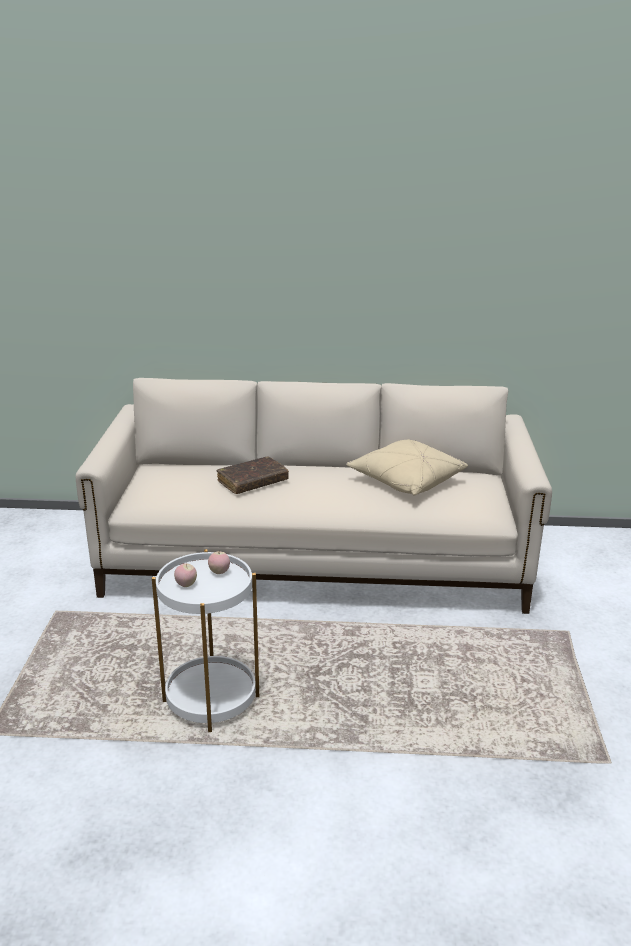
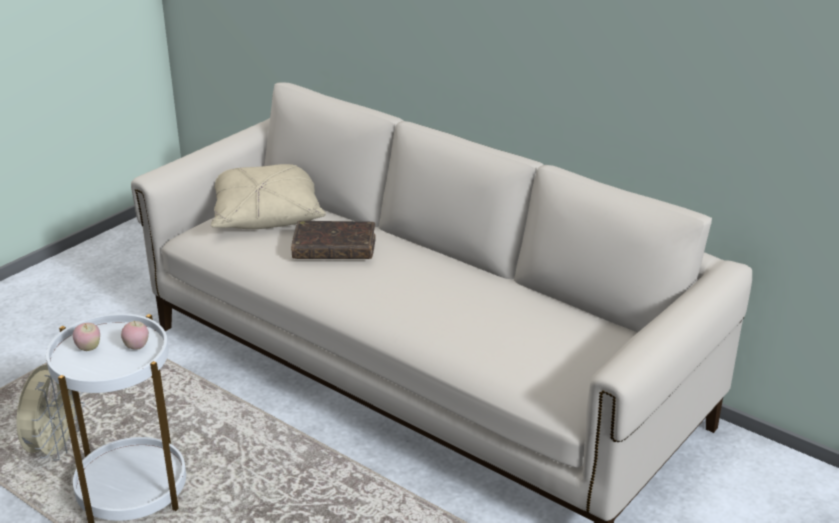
camera: 35 degrees right, 5 degrees up
(116, 699) = (56, 447): none -> beige fan
(406, 481) = (514, 310): beige pillow -> beige pillow (266, 213)

